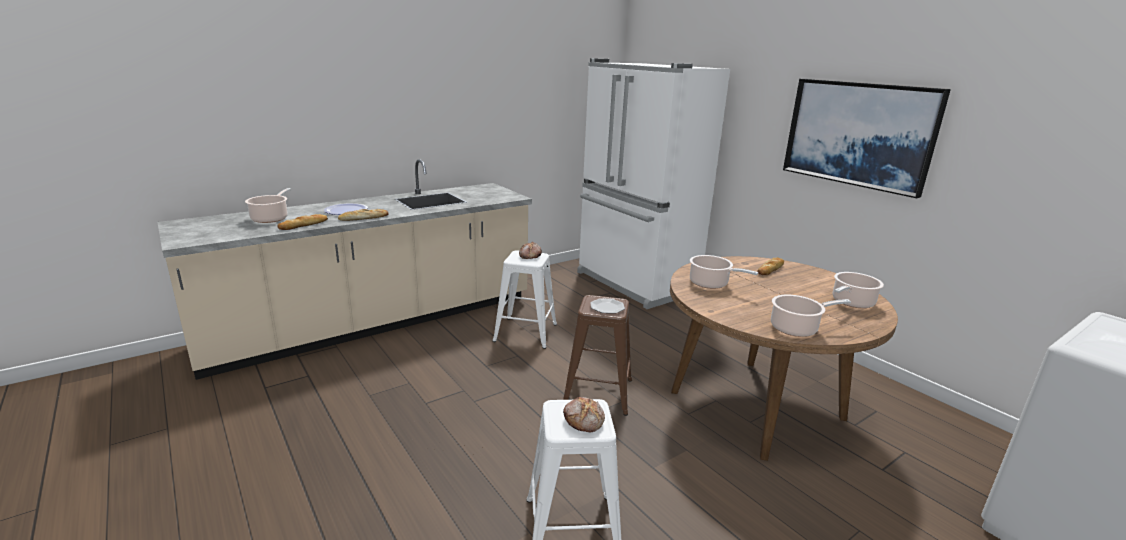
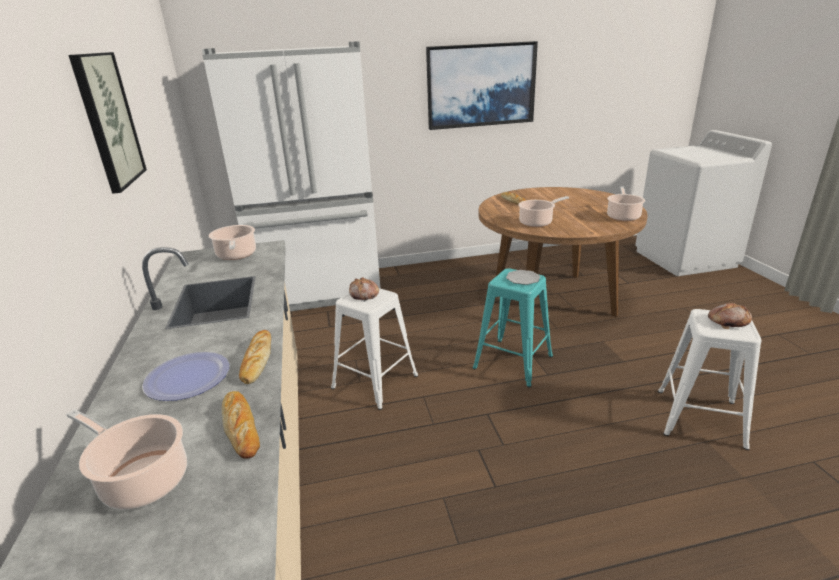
camera: 65 degrees left, 5 degrees up
(454, 89) = (108, 120): none -> picture
(599, 393) = (514, 361): brown stool -> turquoise stool
(851, 302) = (581, 195): cooking pot -> cooking pot (236, 255)

